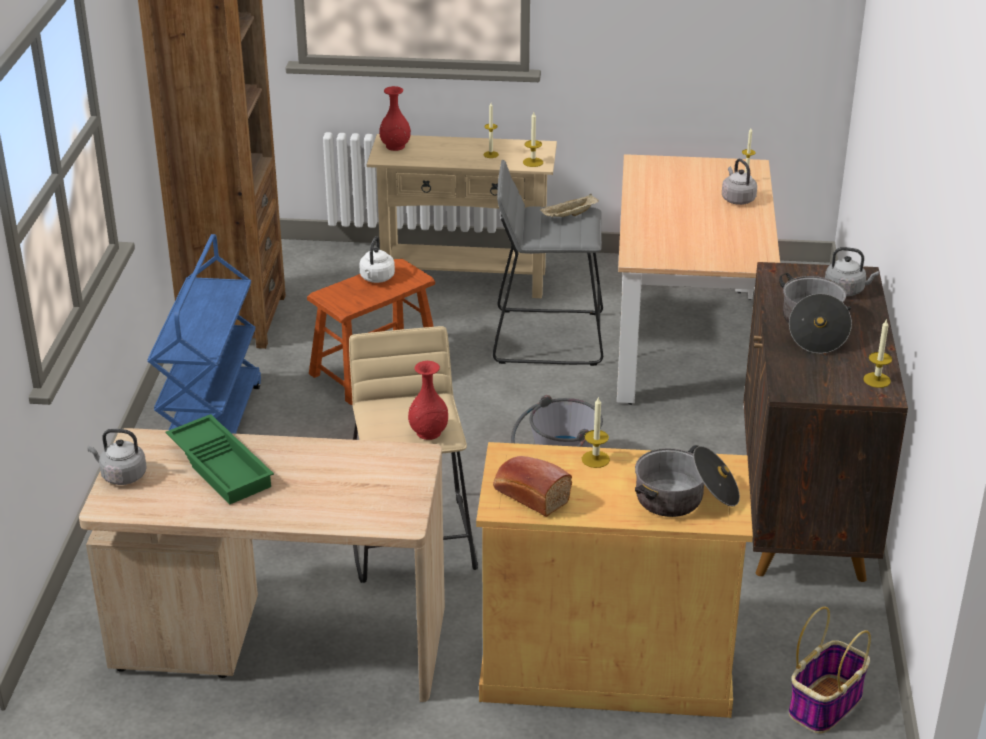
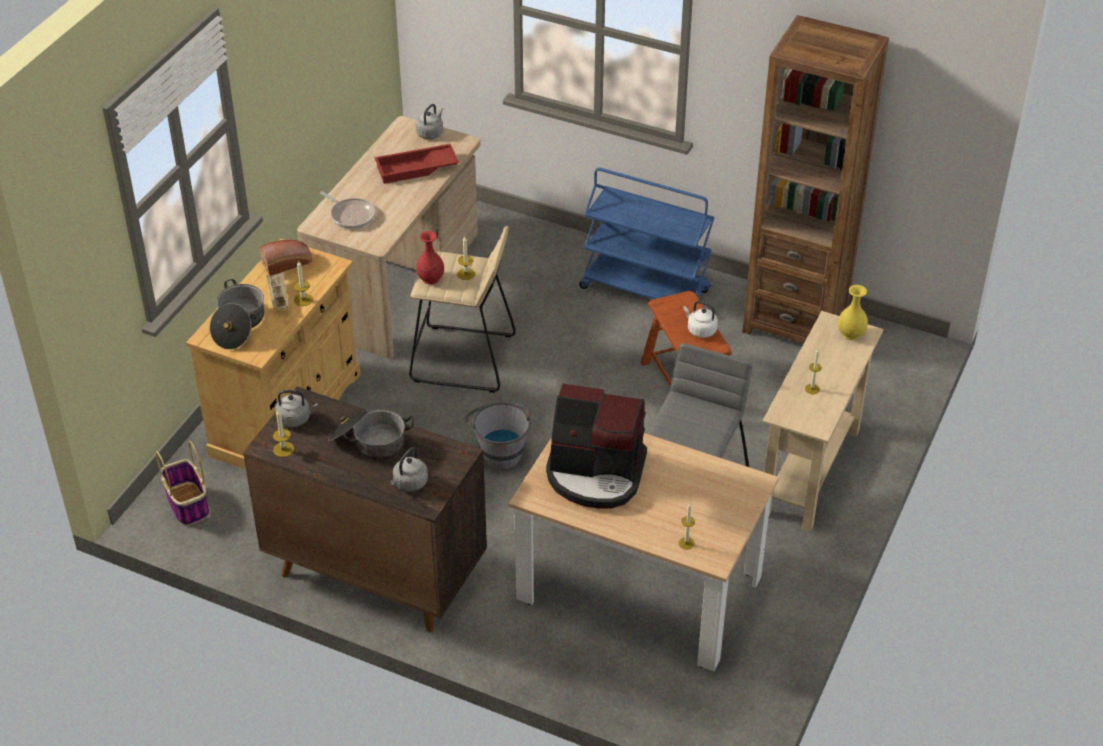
camera: 110 degrees right, 10 degrees up
(222, 466) = (416, 169): green tray -> red tray
(363, 496) = (351, 215): none -> frying pan
(395, 146) = (851, 334): red vase -> yellow vase
(533, 162) = (786, 412): candle -> candle (466, 274)
(569, 216) = (705, 430): beige tray -> beige tray (278, 298)
(700, 236) = (596, 474): none -> coffee machine
(737, 199) = (653, 524): grey kettle -> grey kettle (296, 419)

